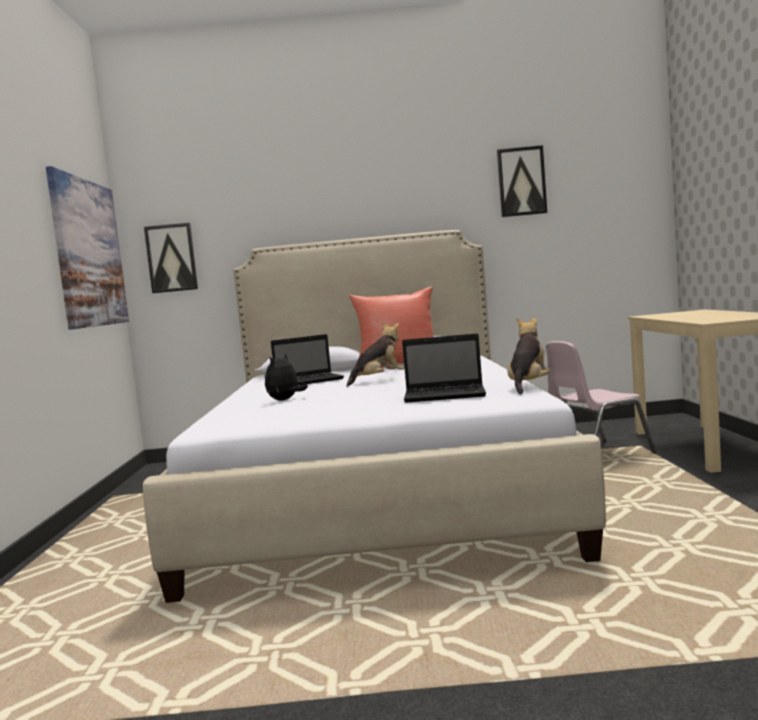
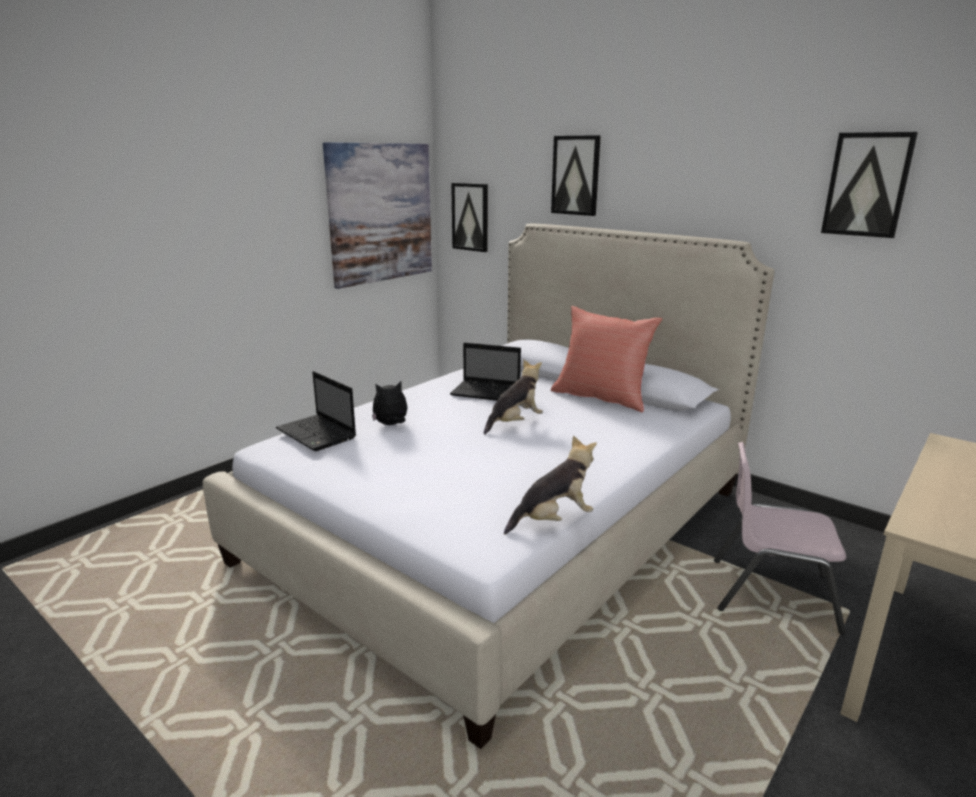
camera: 40 degrees right, 15 degrees up
(290, 203) = (576, 175): none -> picture
(378, 380) = (514, 423): plush toy -> plush toy turned 45 degrees counterclockwise
(446, 395) = (467, 493): laptop -> laptop (317, 434)

